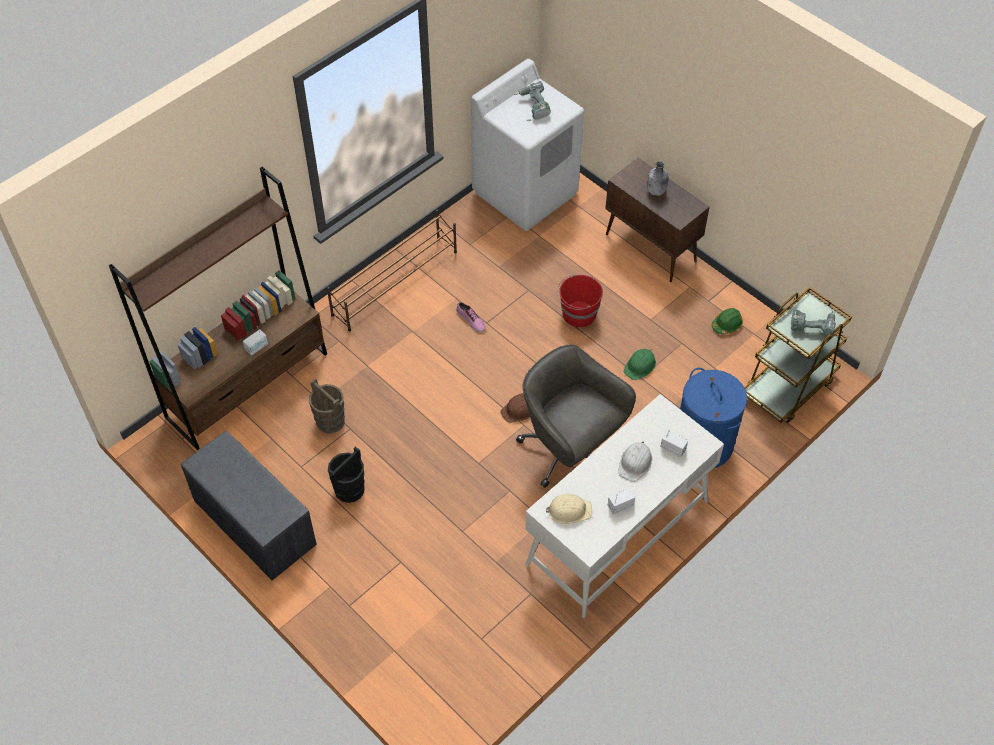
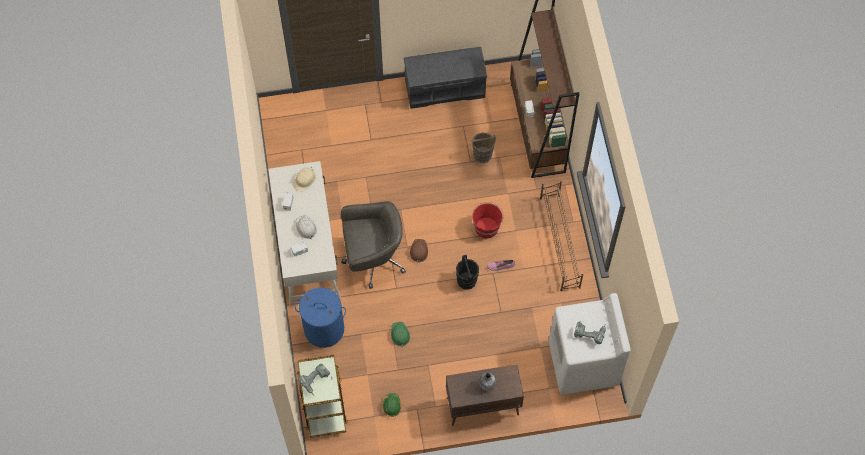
camera: 125 degrees right, 10 degrees up
(349, 489) = (431, 140): black bucket -> black bucket (466, 280)
(578, 314) = (462, 327): red bucket -> red bucket (486, 227)

